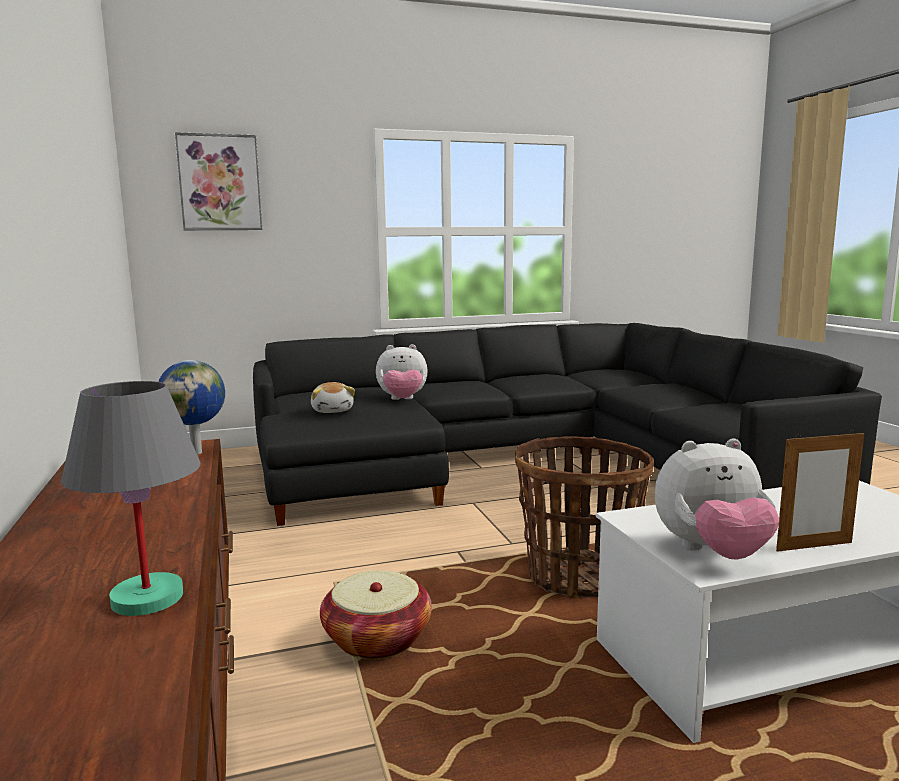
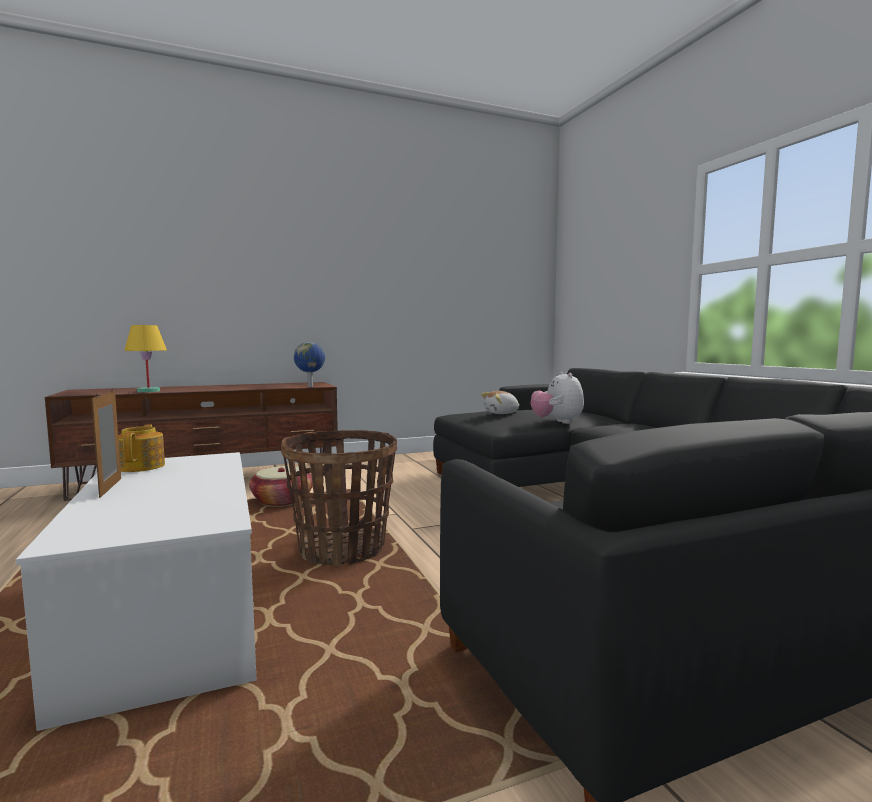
camera: 85 degrees right, 5 degrees down
(149, 598) = (148, 391): grey table lamp -> yellow table lamp
(219, 183) = (595, 247): picture -> none
(711, 553) = (142, 466): plush toy -> teapot

